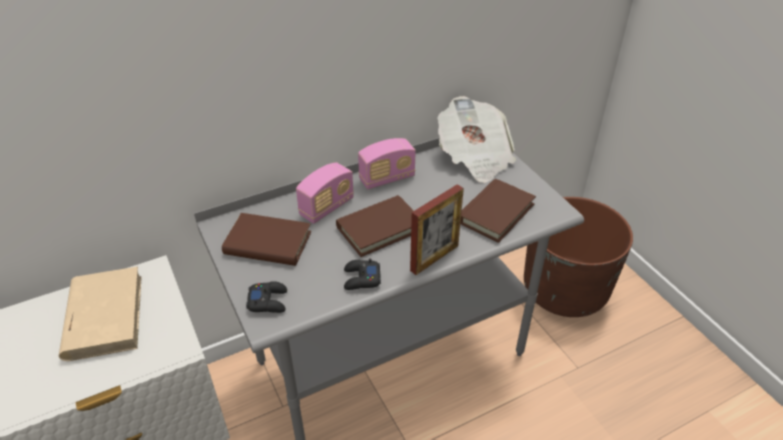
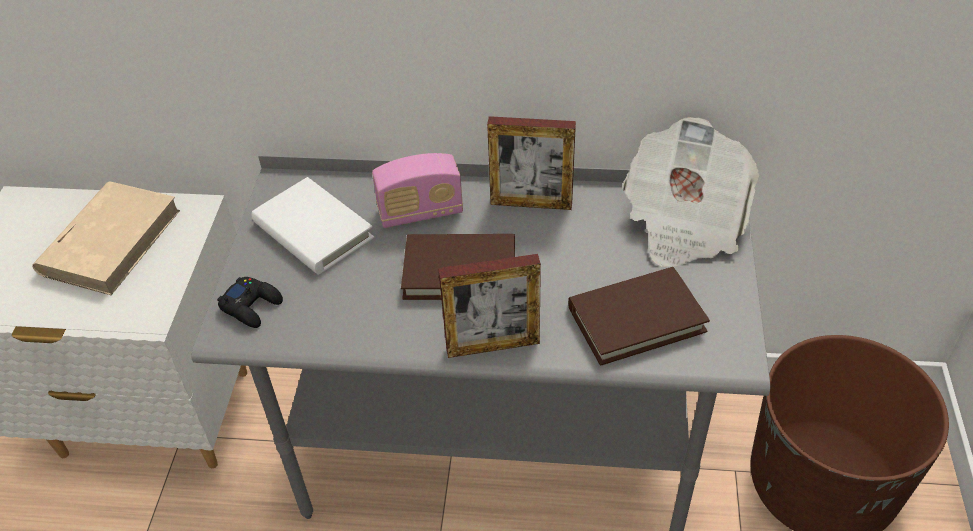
camera: 35 degrees right, 5 degrees up
(268, 243) = (313, 230): brown book -> white book
(361, 279) = (378, 330): black game controller -> none
(387, 178) = (531, 203): radio -> picture frame

